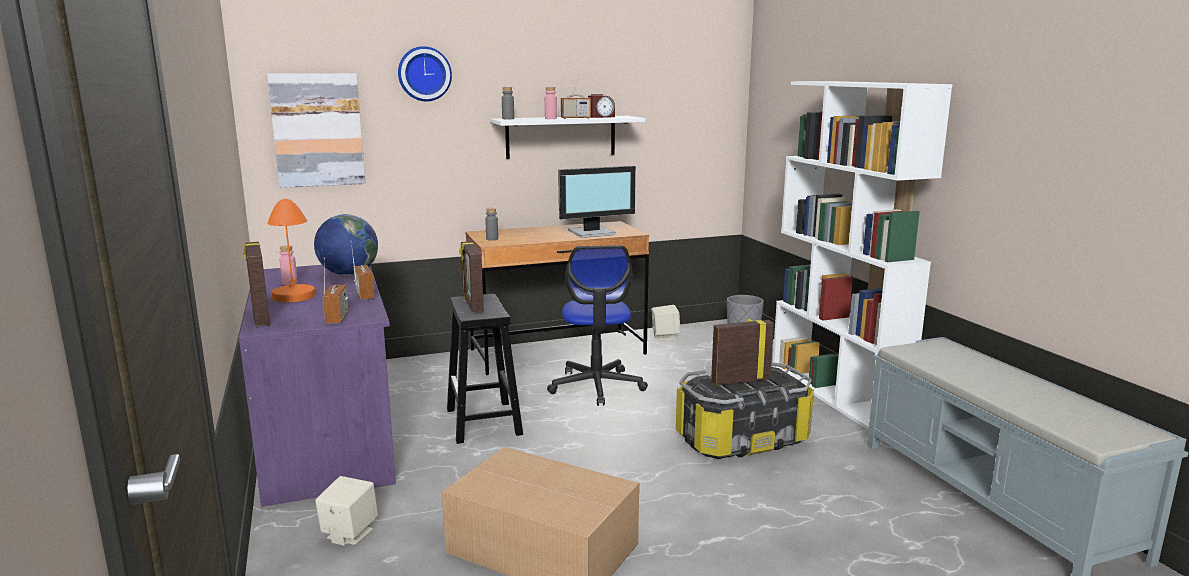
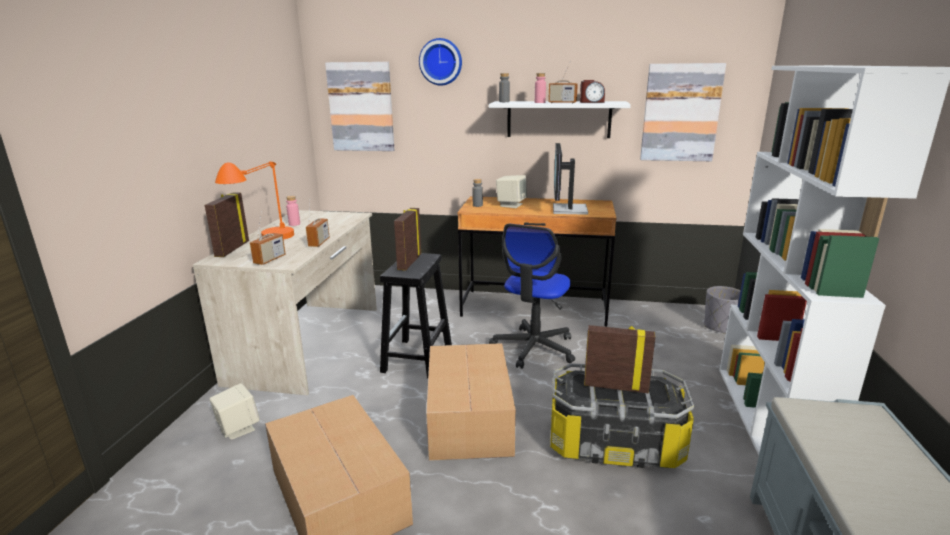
camera: 30 degrees right, 5 degrees up
(329, 438) = (309, 343): purple desk -> beige desk
(348, 274) = (340, 222): globe -> none
(593, 233) = (567, 210): monitor -> monitor turned 90 degrees clockwise
(597, 454) = (470, 416): none -> cardboard box
(665, 336) = (640, 312): beige speaker -> beige speaker (511, 205)
(677, 126) = (680, 113): none -> picture

